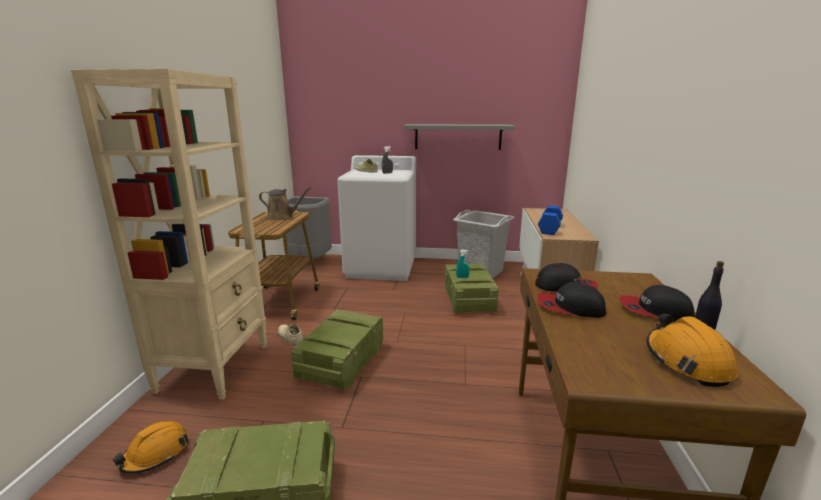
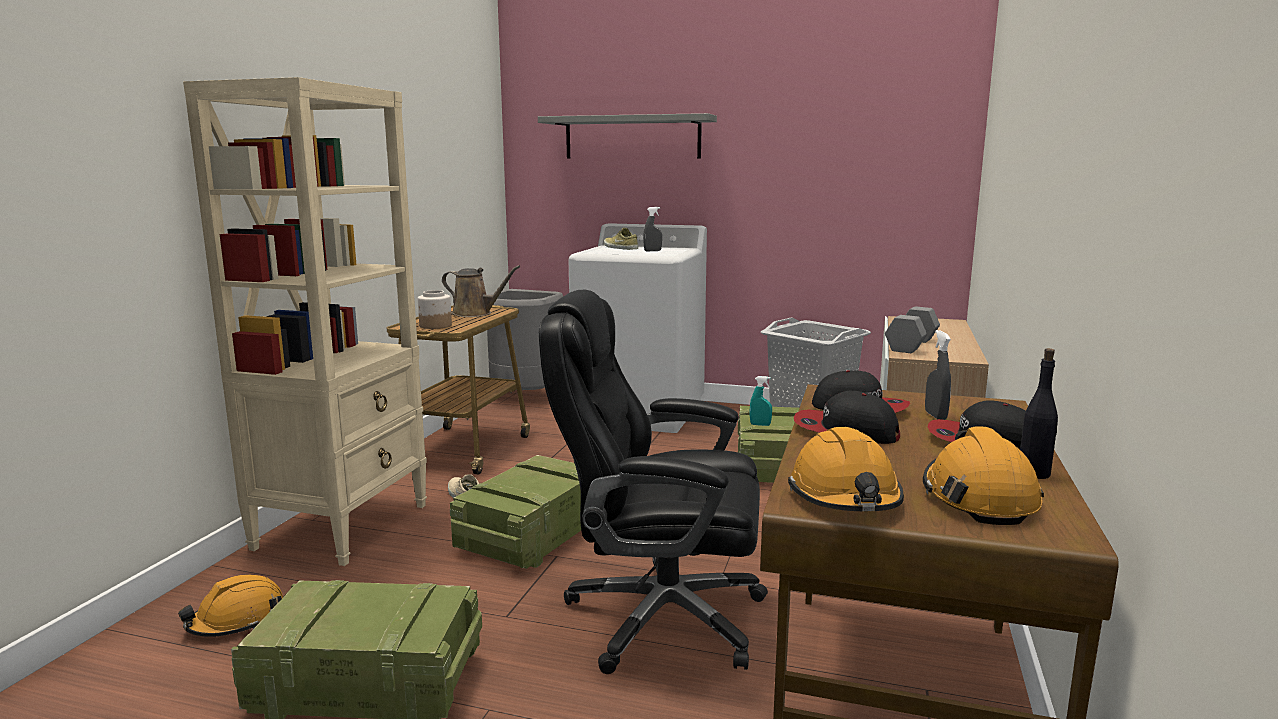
camera: 10 degrees right, 5 degrees down
(260, 228) = (435, 326): none -> jar
(438, 416) = (660, 617): none -> black office chair
(458, 137) = (778, 194): grey shelf -> grey shelf (632, 137)
(549, 228) = (910, 345): blue dumbbell -> grey dumbbell
(608, 369) = (845, 496): none -> orange hard hat
(612, 290) = (935, 416): none -> grey spray bottle

